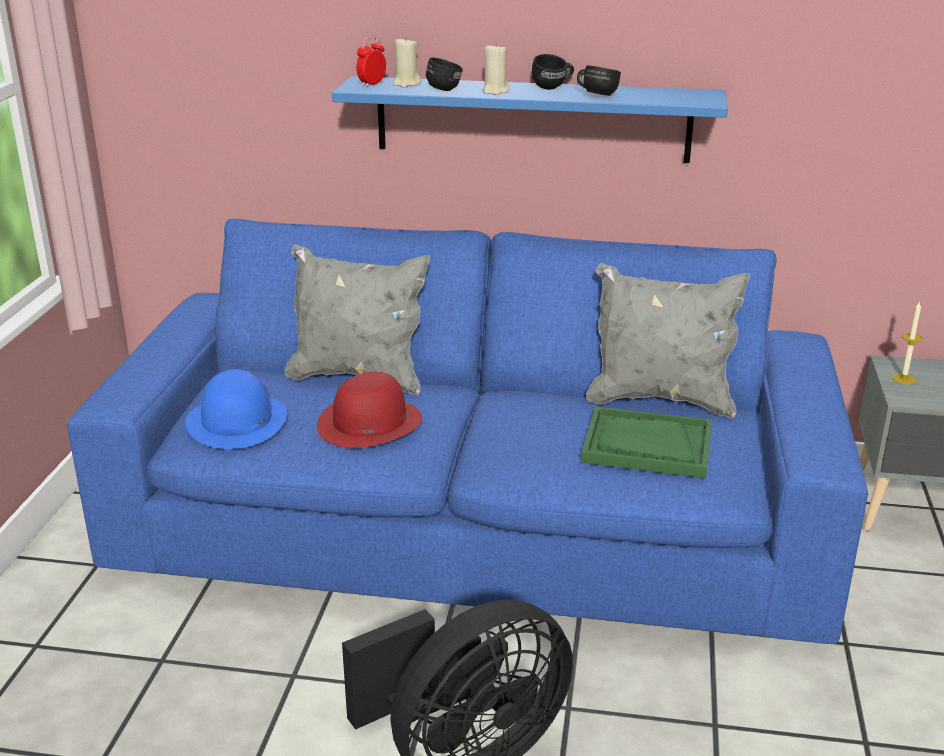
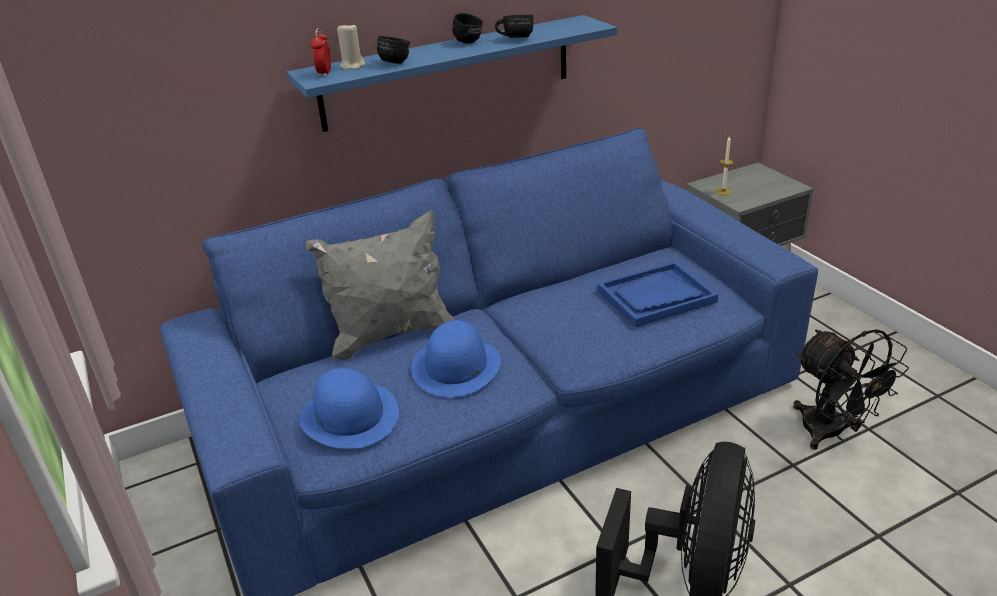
camera: 35 degrees left, 5 degrees up
(369, 422) = (456, 366): red hat -> blue hat
(495, 91) = (437, 54): beige candle -> none
(647, 446) = (656, 296): green tray -> blue tray
(660, 399) = (615, 262): grey pillow -> none
(809, 722) = (832, 433): none -> black fan

